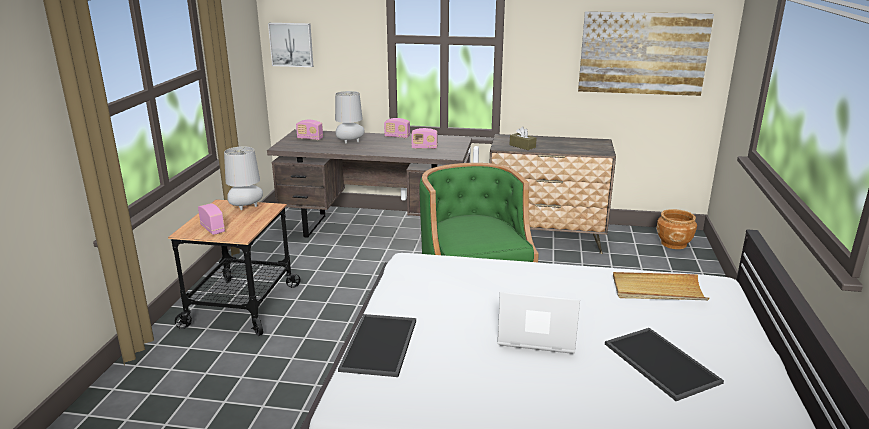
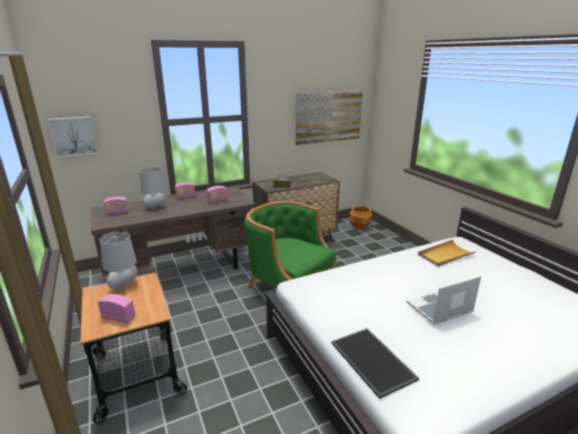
camera: 35 degrees left, 0 degrees up
(659, 362) = (508, 298): tray -> none

